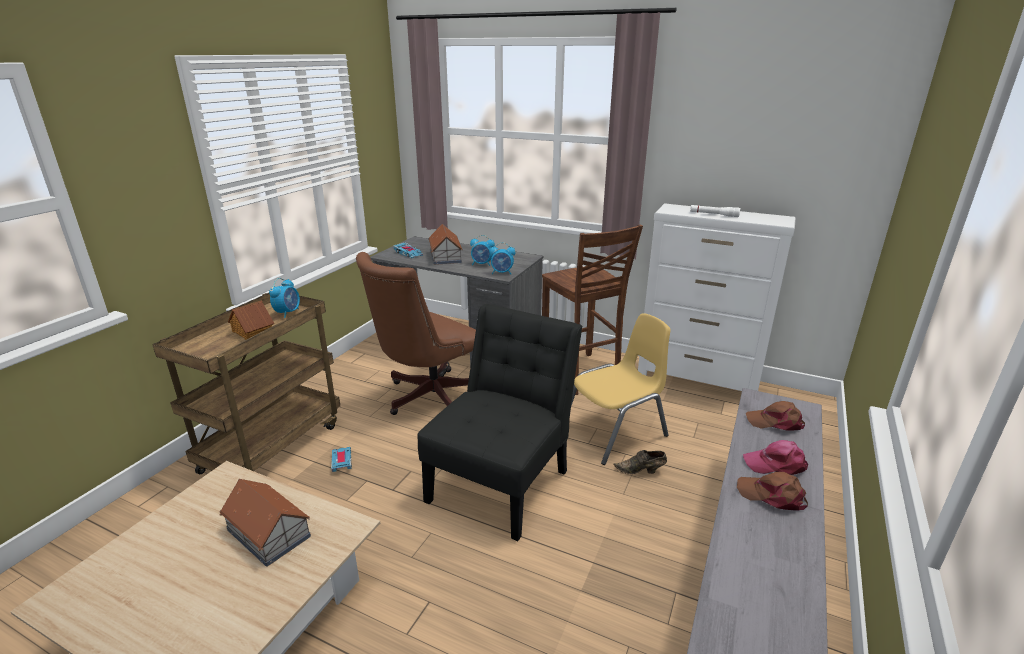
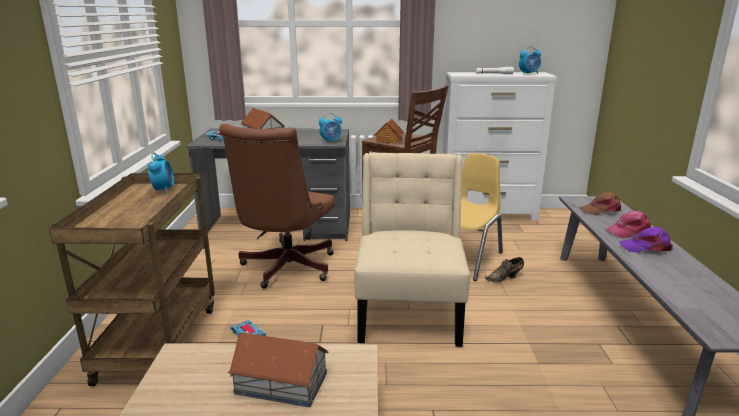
camera: 25 degrees left, 5 degrees down
(252, 331) = (144, 207): toy house -> toy house (388, 140)
(482, 264) = (305, 138): alarm clock -> alarm clock (529, 74)
(502, 481) = (409, 311): black chair -> beige chair
(772, 495) = (646, 247): brown cap -> purple cap

